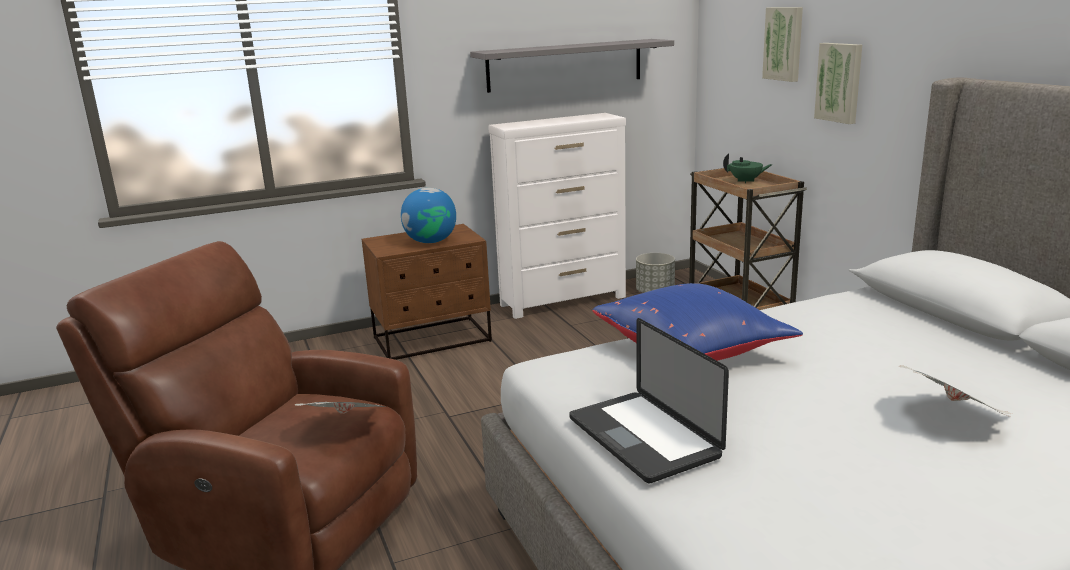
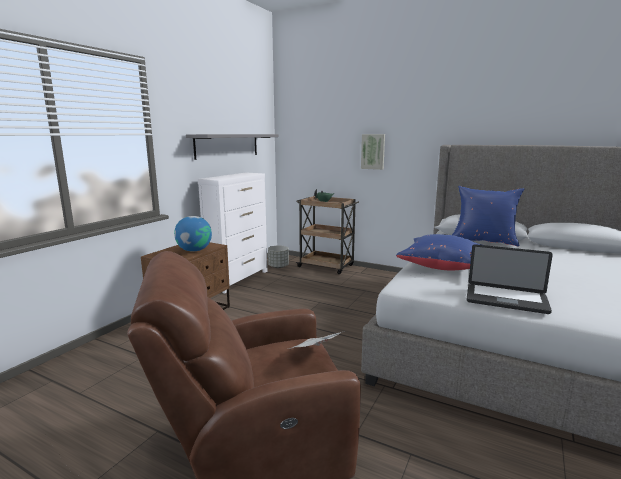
camera: 40 degrees left, 5 degrees down
(784, 44) = (337, 135): picture -> none
(930, 323) = (483, 241): none -> blue pillow
(955, 418) = (559, 266): newspaper -> none

